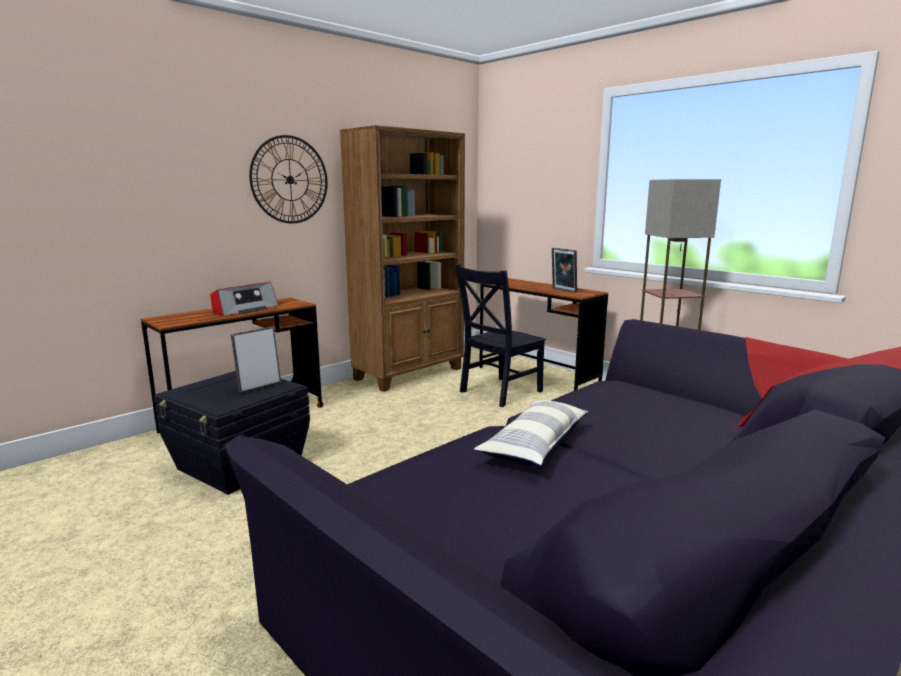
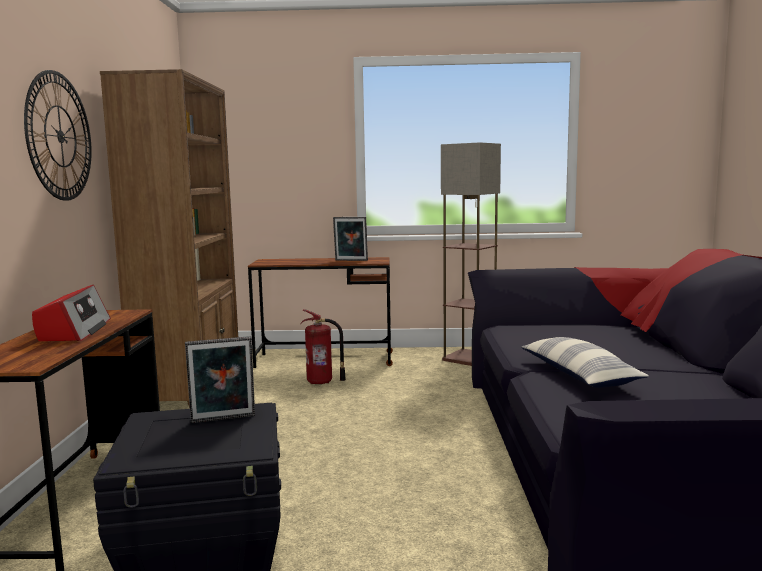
camera: 45 degrees left, 5 degrees down
(259, 386) = (223, 420): picture frame -> picture frame turned 105 degrees counterclockwise
(498, 392) = (321, 382): black chair -> fire extinguisher

